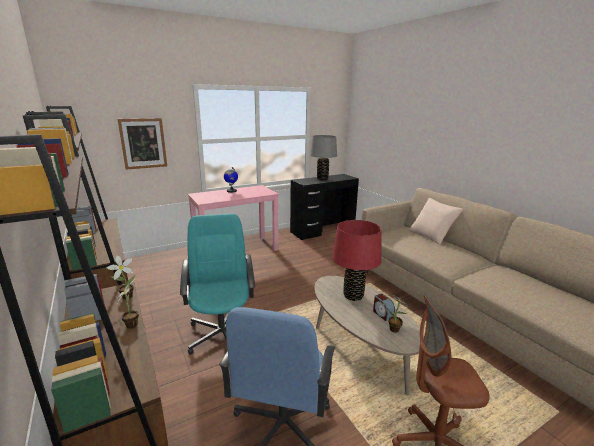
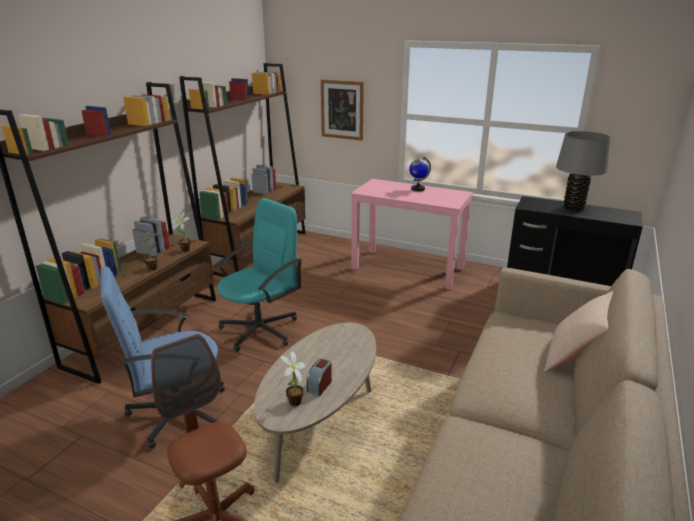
camera: 55 degrees right, 5 degrees up
(353, 296) = (337, 355): red table lamp -> none

